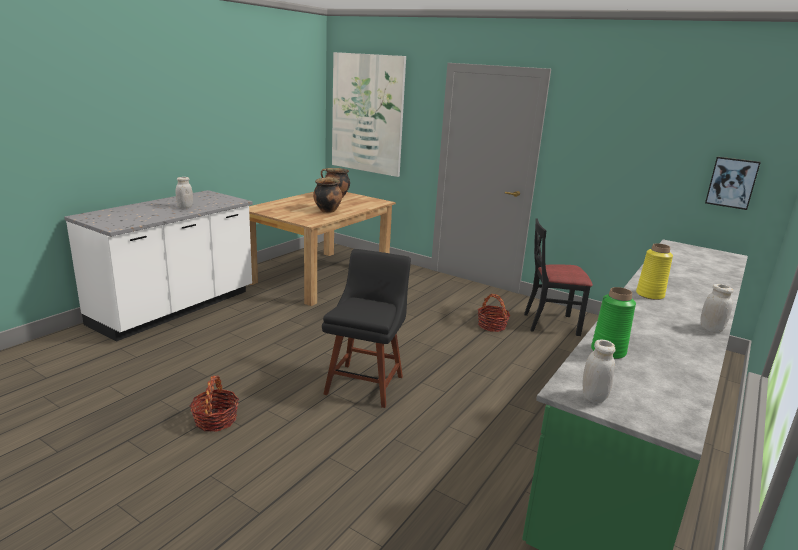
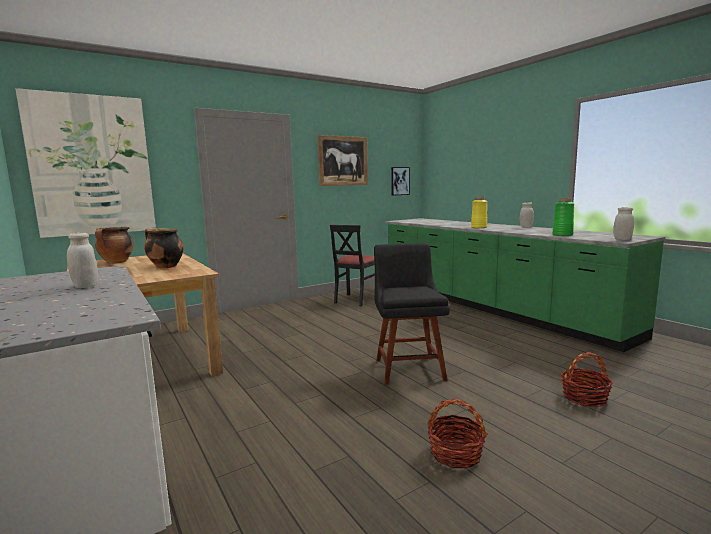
camera: 65 degrees left, 10 degrees down
(366, 383) = (408, 367): black chair -> black chair turned 45 degrees clockwise
(492, 326) = (344, 314): basket -> basket (584, 398)
(620, 136) = (343, 161): none -> picture

